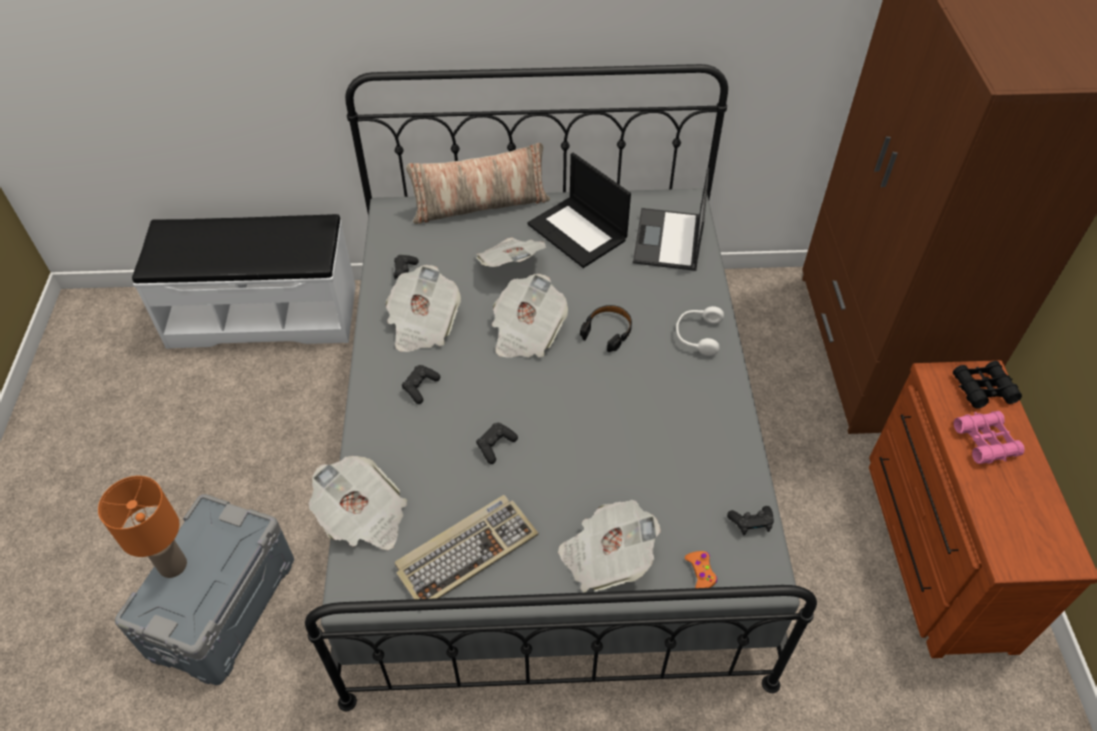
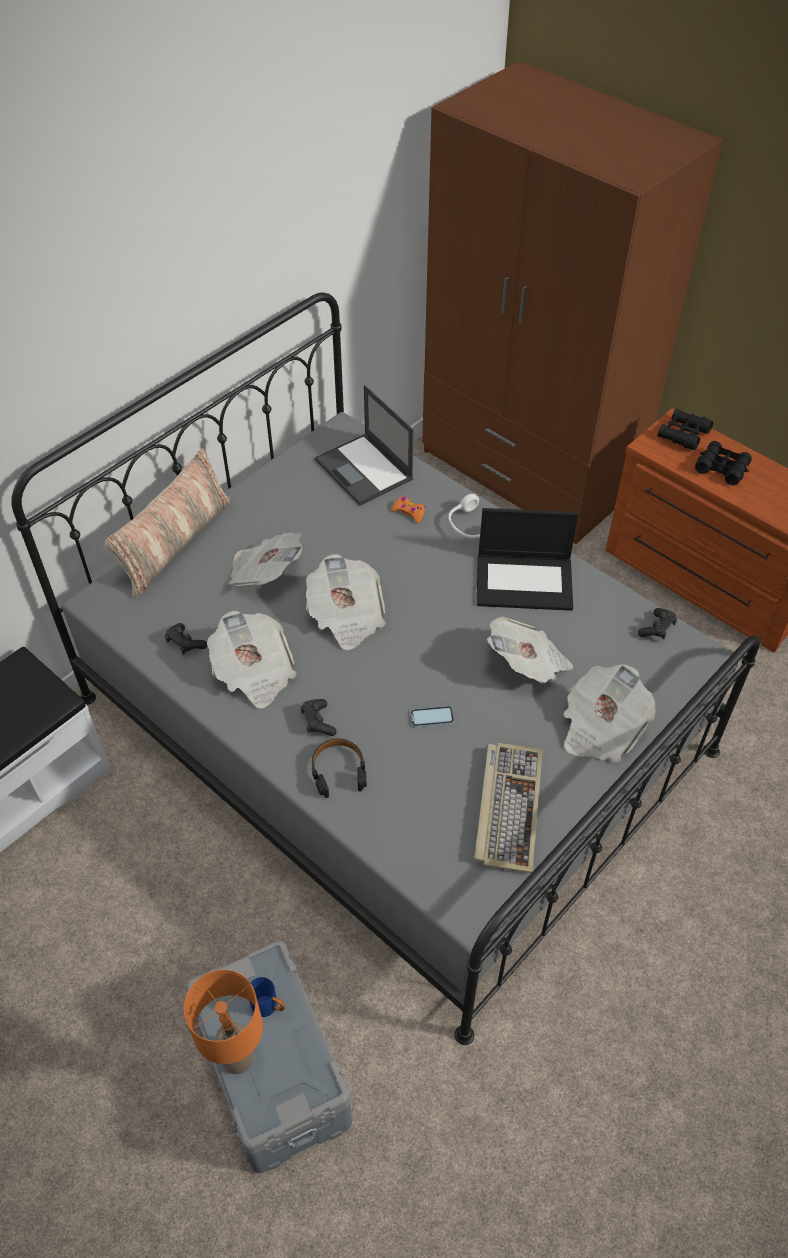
camera: 45 degrees left, 0 degrees up
(223, 552) = (269, 1006): none -> blue mug
(363, 517) = (403, 852): newspaper -> newspaper (528, 664)
(495, 446) = (432, 717): black game controller -> phone
(578, 232) = (287, 510): laptop -> laptop (525, 581)
(608, 331) = (405, 570): black headphones -> black headphones (338, 771)
(700, 573) = (667, 686): orange game controller -> orange game controller (409, 512)
(985, 441) = (721, 468): pink binoculars -> black binoculars

